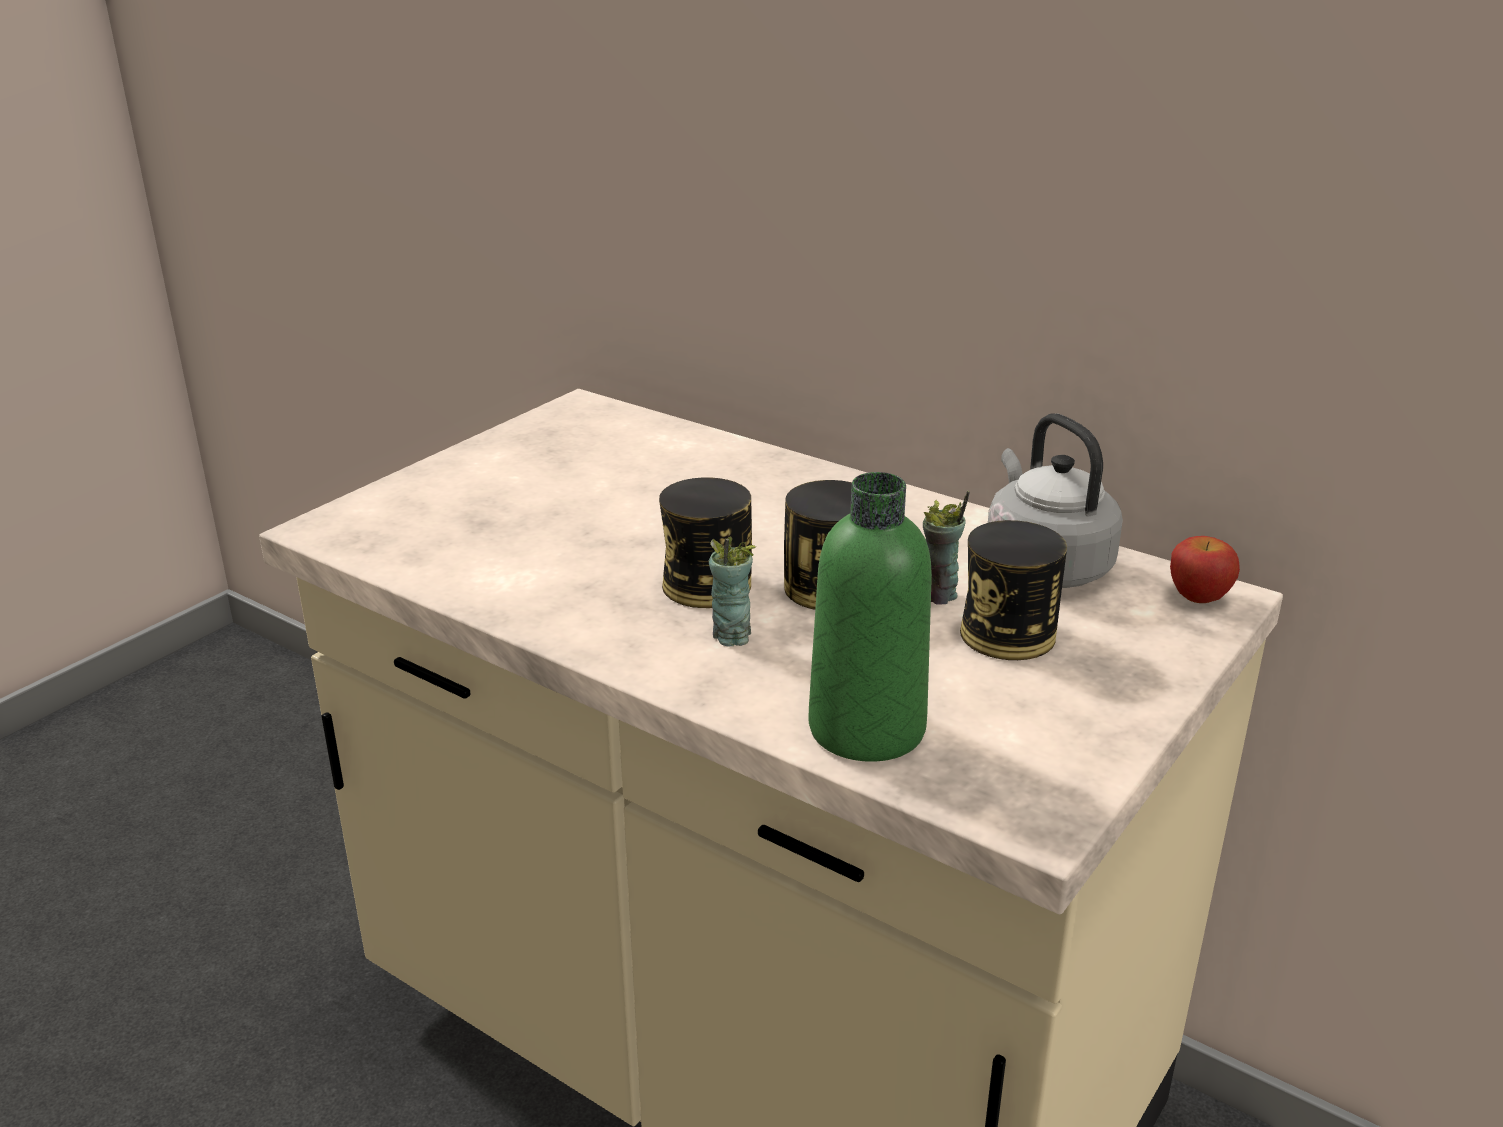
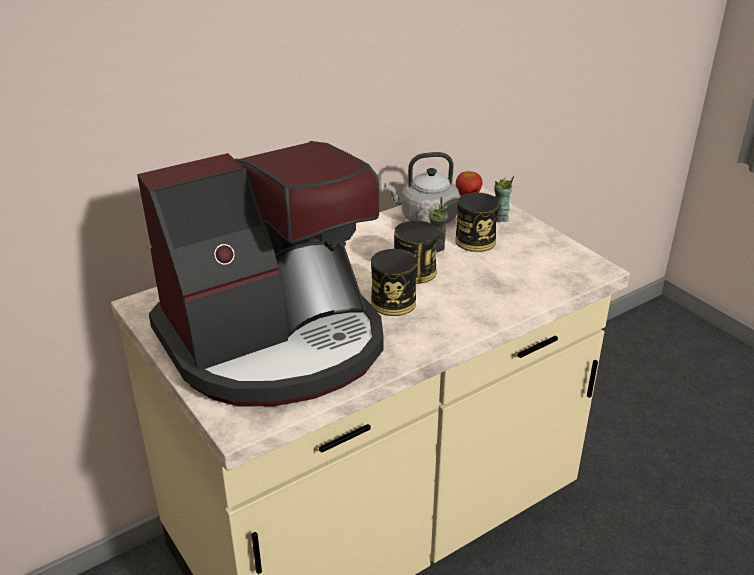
camera: 70 degrees left, 5 degrees up
(533, 511) = (275, 342): none -> coffee machine
(731, 636) = (443, 305): cup -> cup (500, 218)
(866, 729) = (530, 288): green bottle -> none

